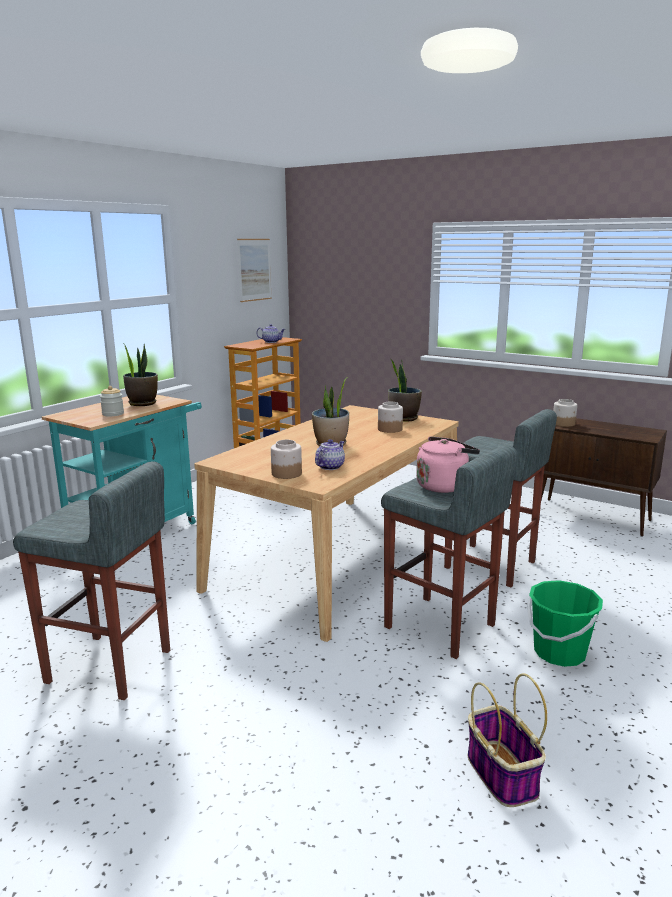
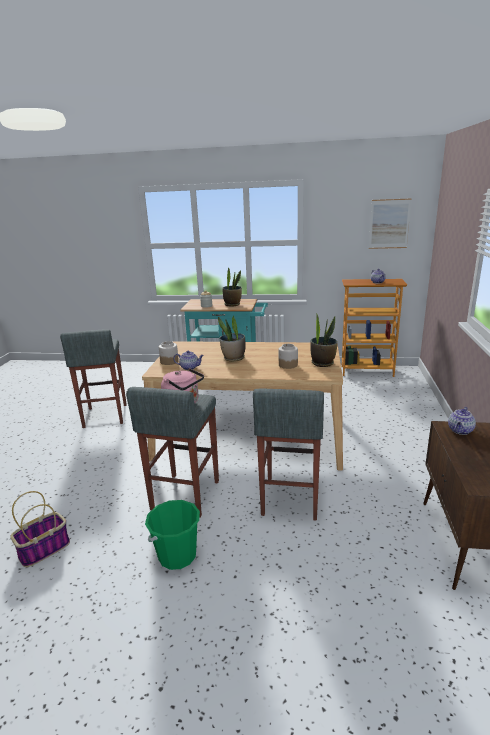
camera: 65 degrees right, 5 degrees up
(564, 423) = (460, 431): jar -> teapot

